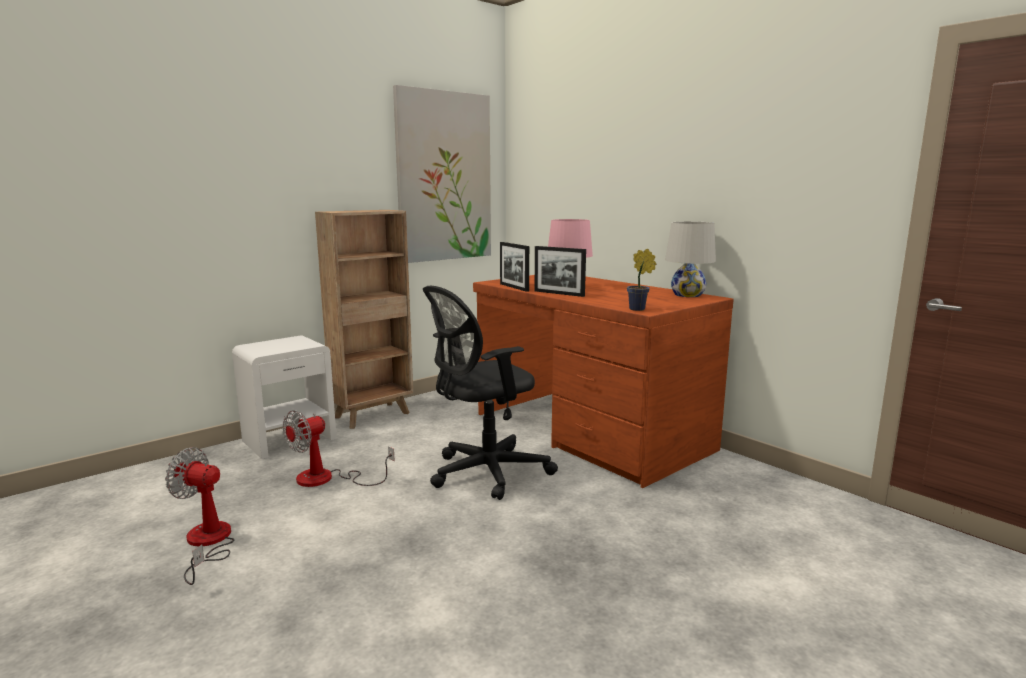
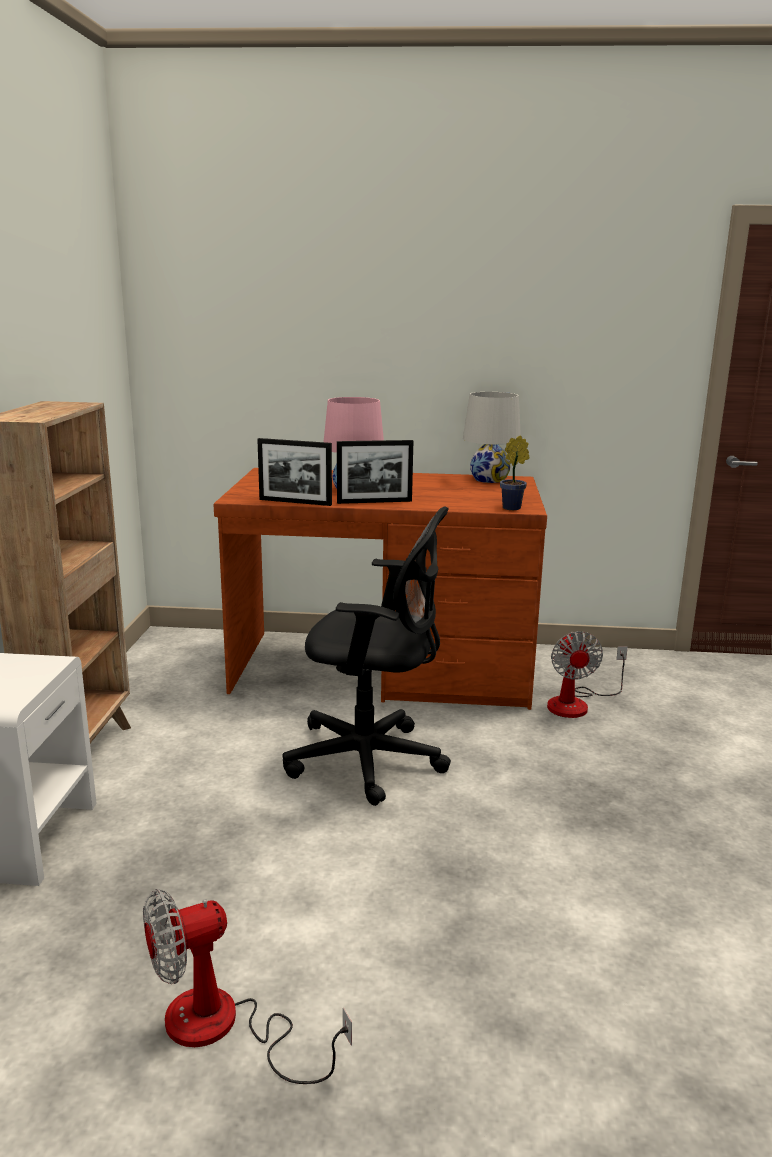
camera: 45 degrees left, 5 degrees up
(327, 479) = (204, 860): fan -> fan (577, 703)
(444, 177) = (79, 335): picture -> none
(484, 473) = (372, 761): black office chair -> black office chair turned 90 degrees counterclockwise

